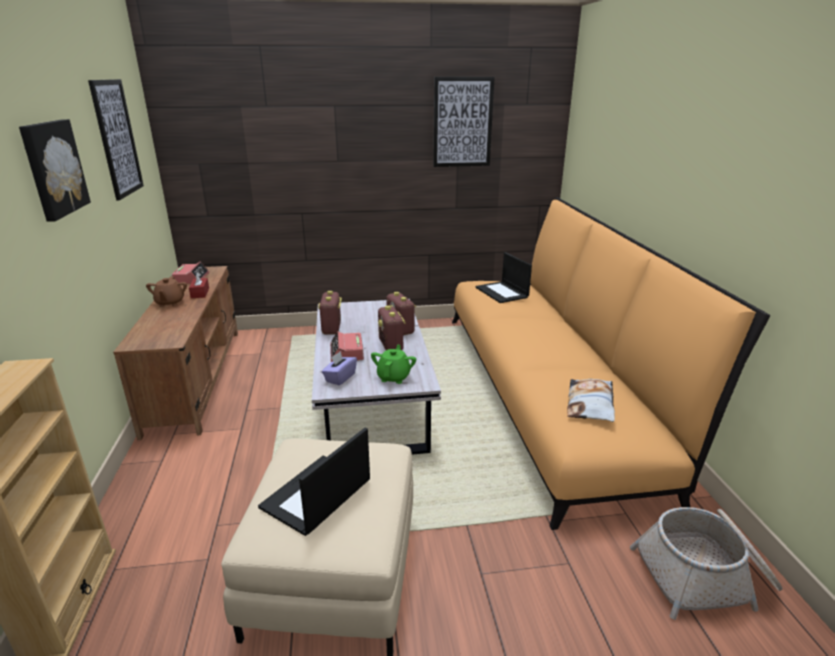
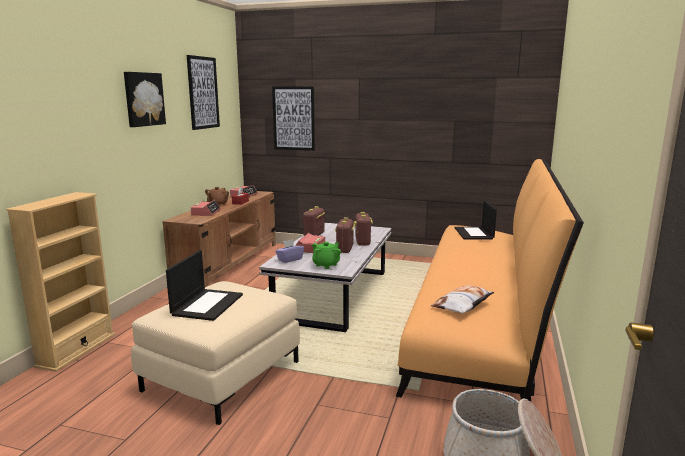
camera: 25 degrees right, 10 degrees down
(168, 322) = (206, 212): none -> alarm clock
(316, 495) = (207, 304): laptop -> laptop turned 135 degrees clockwise
(462, 122) = (459, 91): picture -> picture (294, 118)

